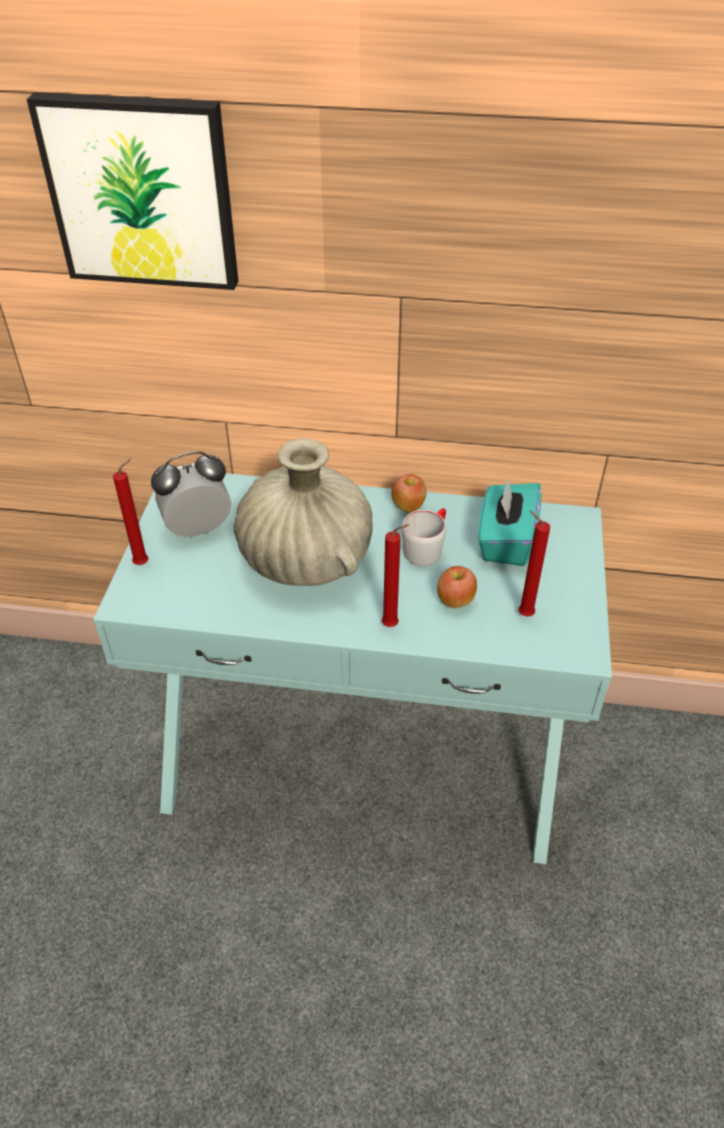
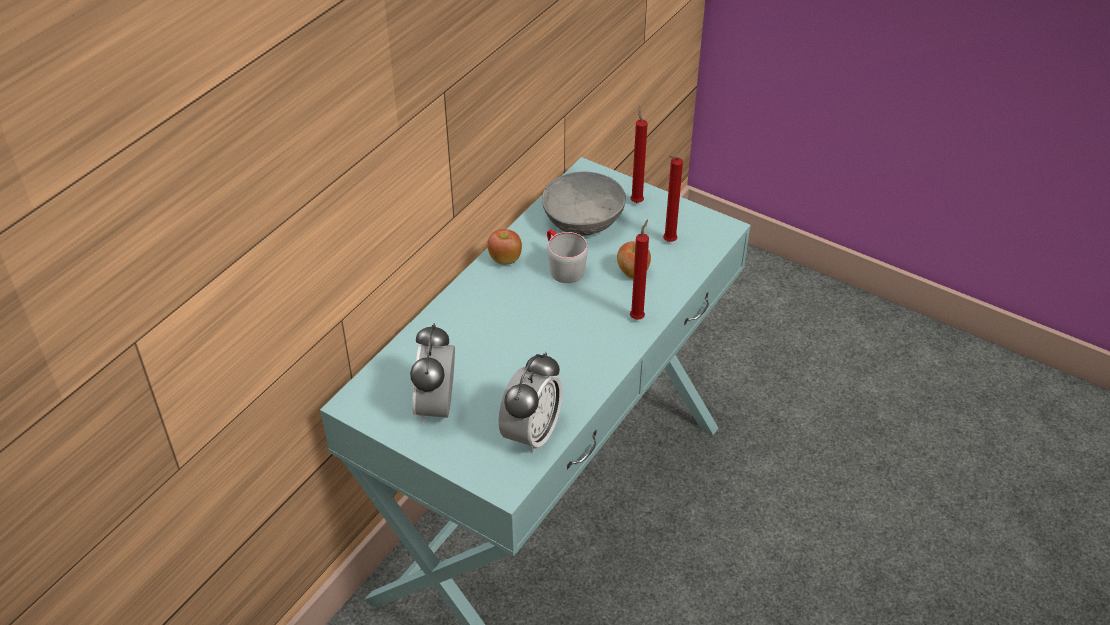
camera: 65 degrees left, 0 degrees up
(142, 192) = (275, 143): picture -> none
(144, 563) = (458, 458): red candle -> red candle (636, 201)
(193, 599) = (531, 434): none -> alarm clock
(306, 559) = (528, 344): beige vase -> none
(505, 541) = (584, 220): turquoise tissue box -> grey bowl

